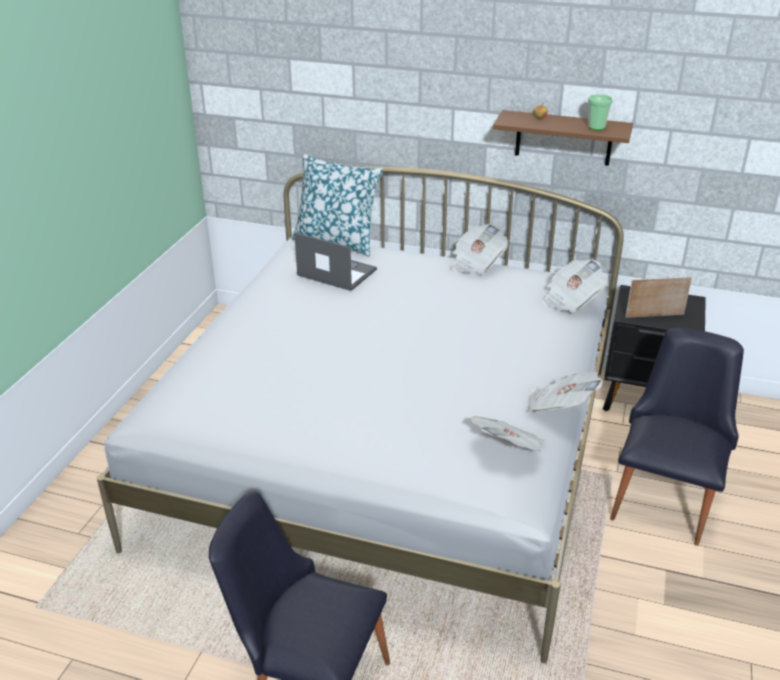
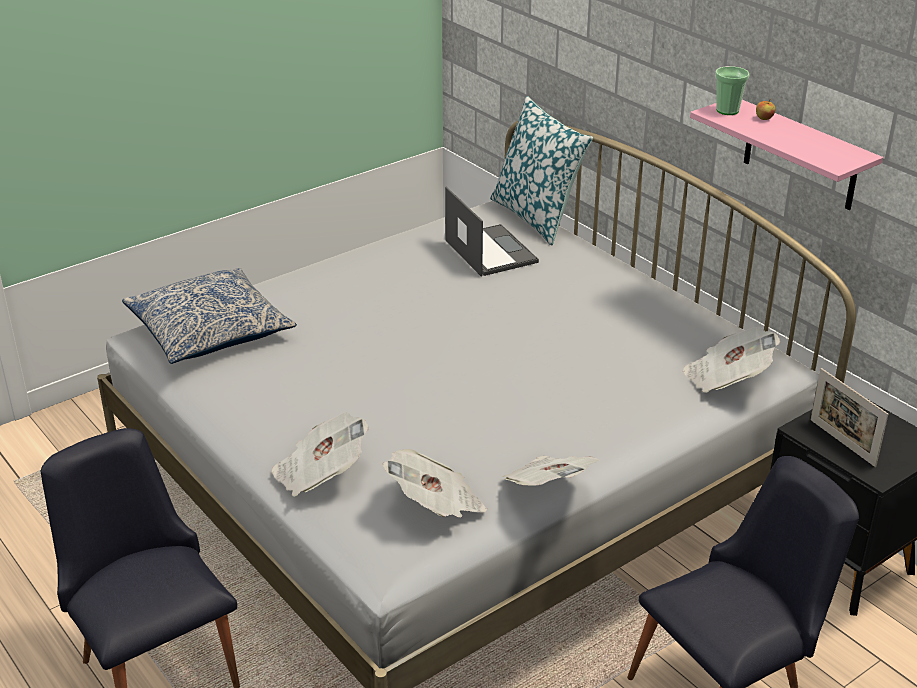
camera: 35 degrees right, 0 degrees up
(198, 399) = (209, 330): none -> pillow
(476, 263) = (665, 294): newspaper -> newspaper (320, 474)
(563, 138) = (800, 155): brown shelf -> pink shelf
(596, 127) = (818, 149): cup -> cup (727, 110)
(654, 315) = (842, 443): picture frame -> picture frame turned 150 degrees counterclockwise

